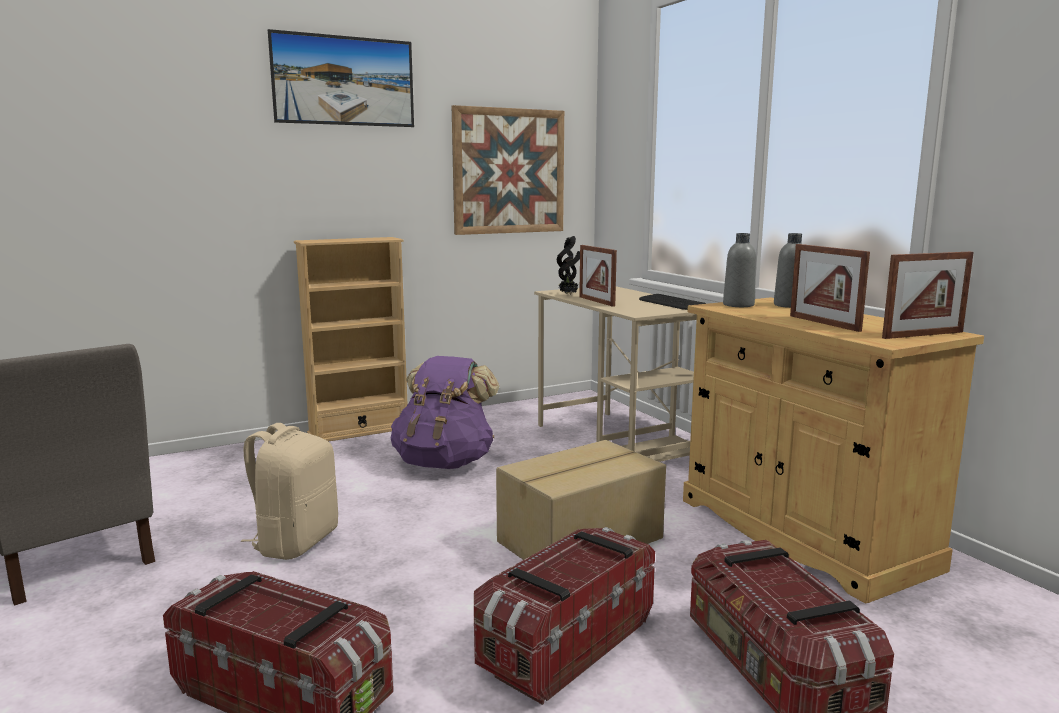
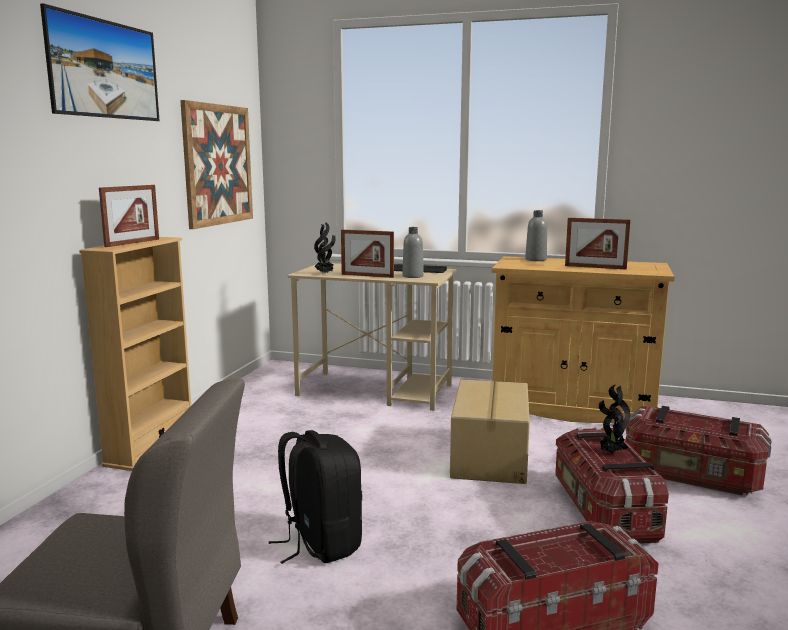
camera: 45 degrees left, 0 degrees up
(295, 542) = (320, 543): beige backpack -> black backpack
(445, 463) = (291, 444): purple backpack -> none
(576, 566) = (611, 452): none -> potted plant
(738, 305) = (514, 263): grey bottle -> grey bottle (412, 276)
(923, 335) = (652, 266): picture frame -> picture frame (133, 243)

